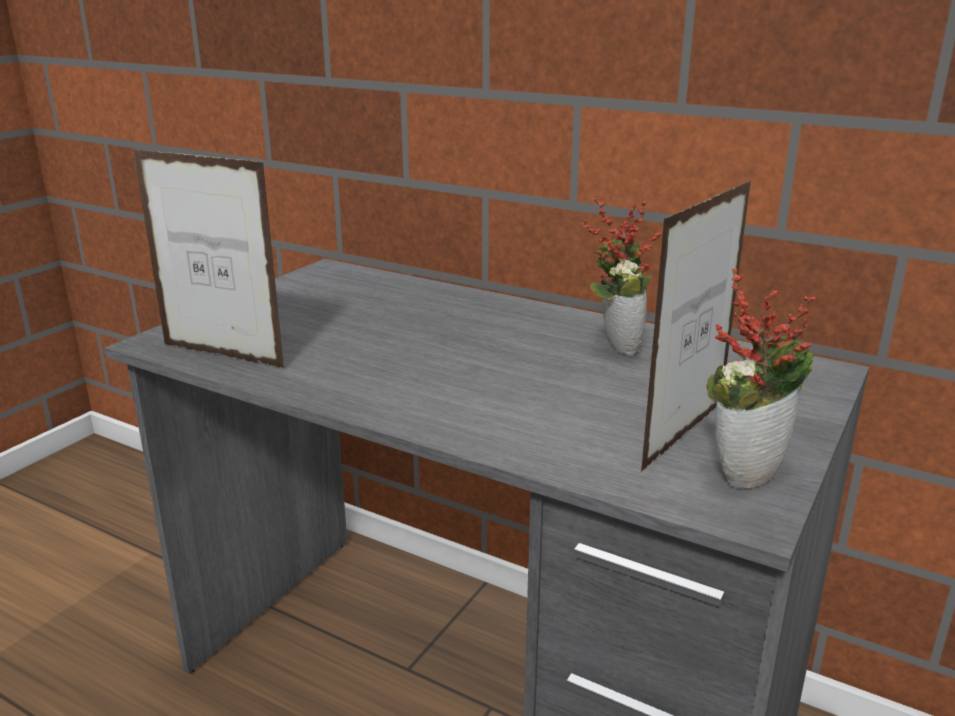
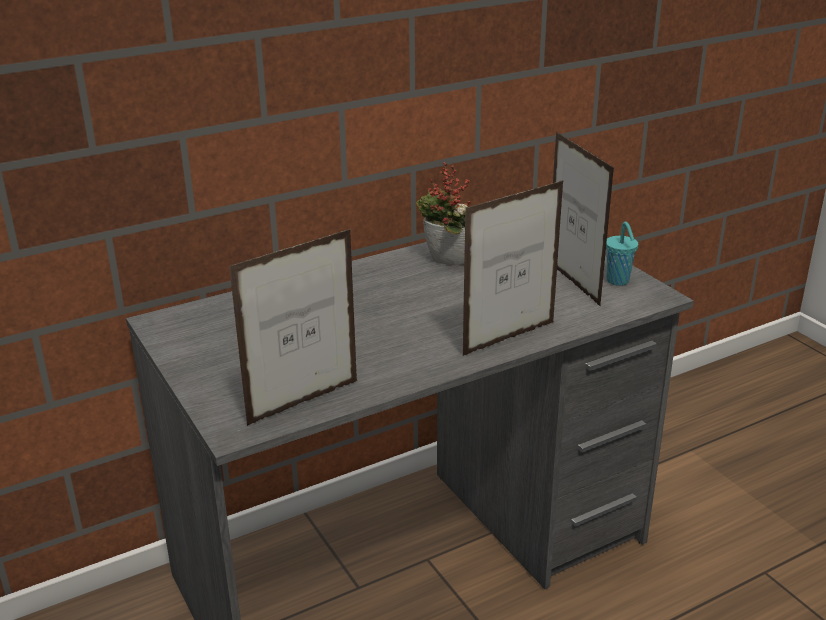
camera: 60 degrees left, 5 degrees up
(465, 427) = (509, 338): none -> picture frame
(745, 470) = (618, 281): potted plant -> turquoise cup

